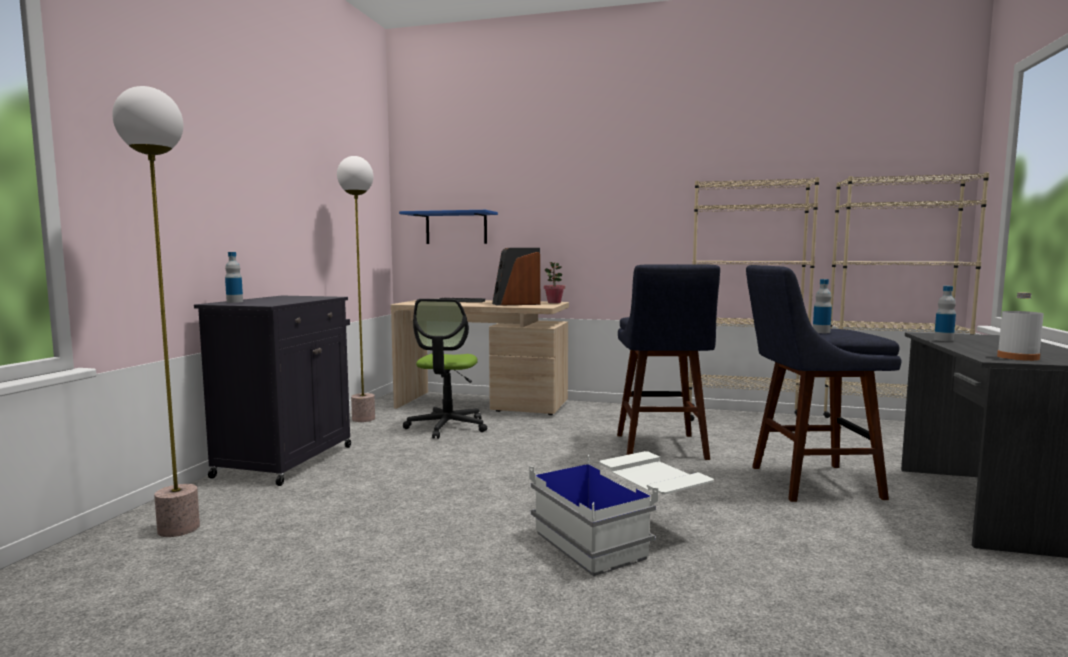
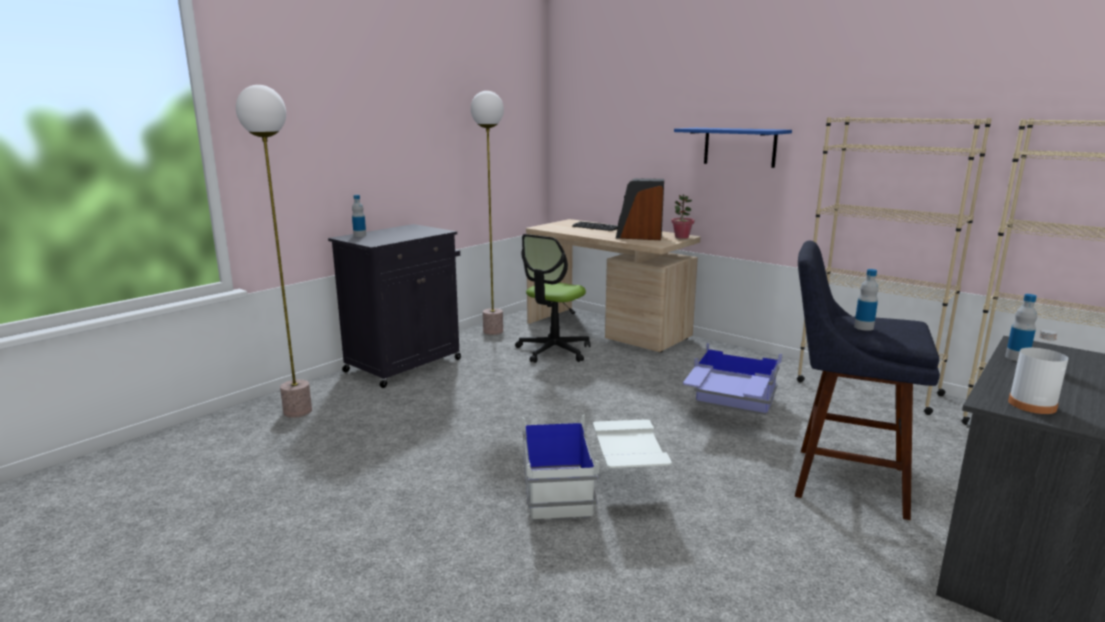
camera: 25 degrees right, 10 degrees up
(456, 228) = (601, 150): blue shelf -> blue shelf (739, 147)
(662, 449) = (729, 410): blue stool -> blue storage box

